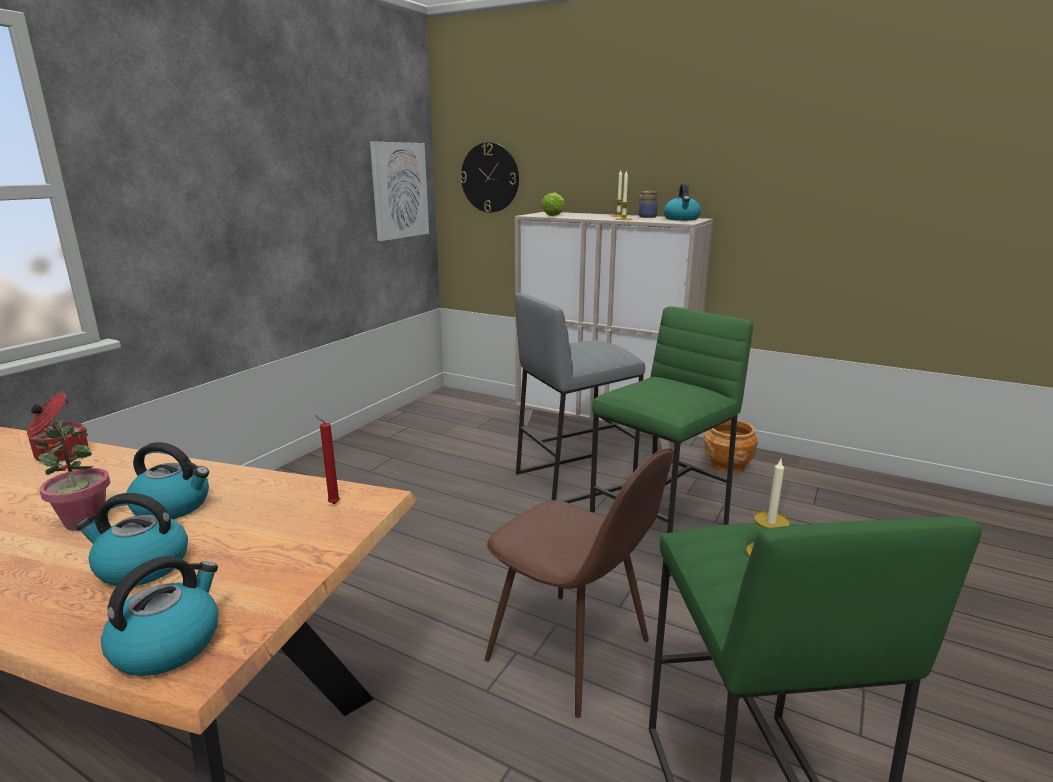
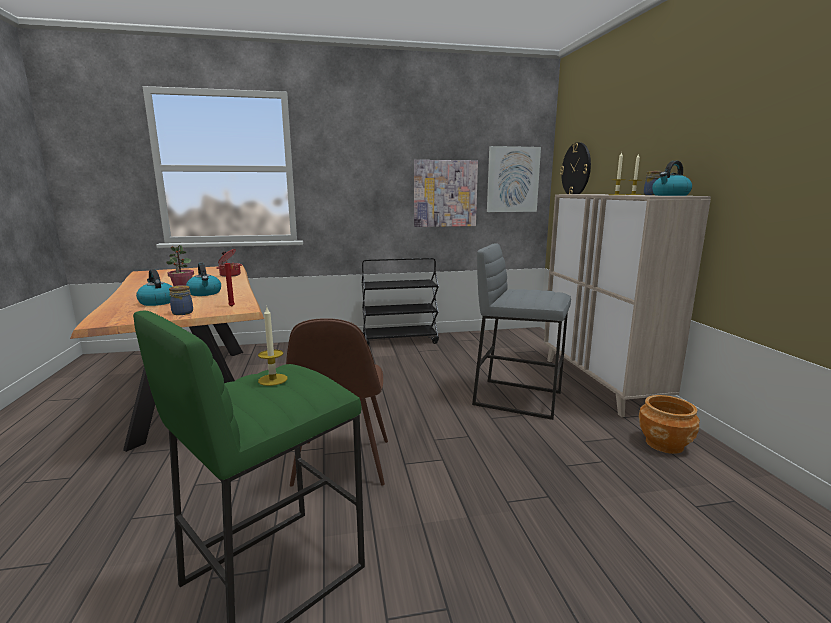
camera: 50 degrees right, 5 degrees down
(168, 644) = (109, 317): kettle -> none
(294, 554) = (183, 312): none -> jar
(313, 467) = (399, 341): none -> black cart
(327, 218) = (445, 193): none -> picture
(554, 215) = (584, 194): lettuce -> none
(660, 536) = (504, 450): green stool -> none

